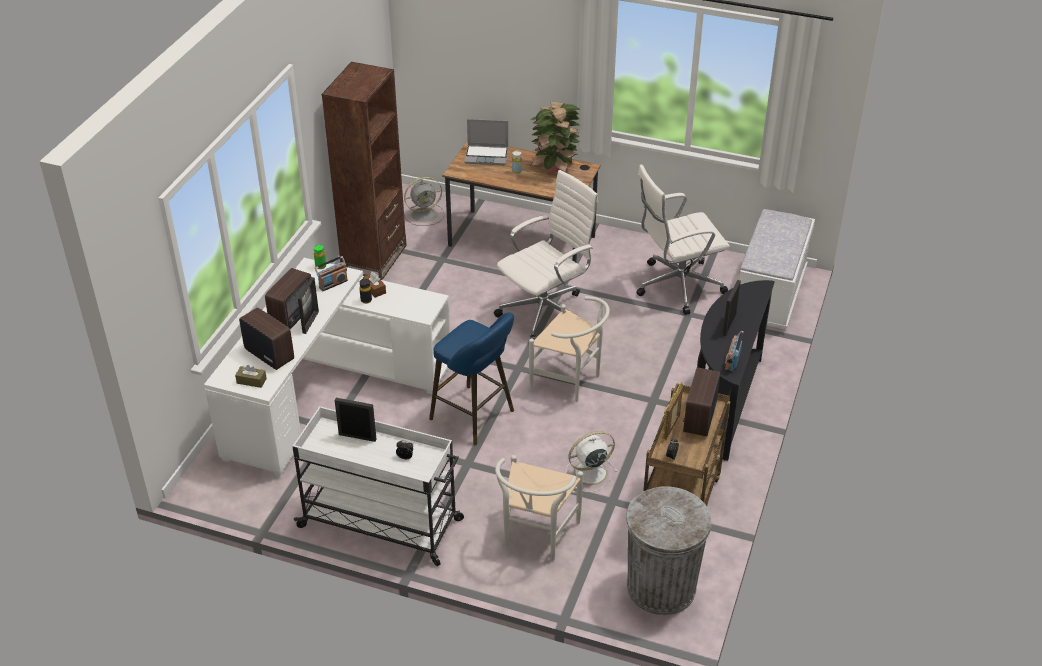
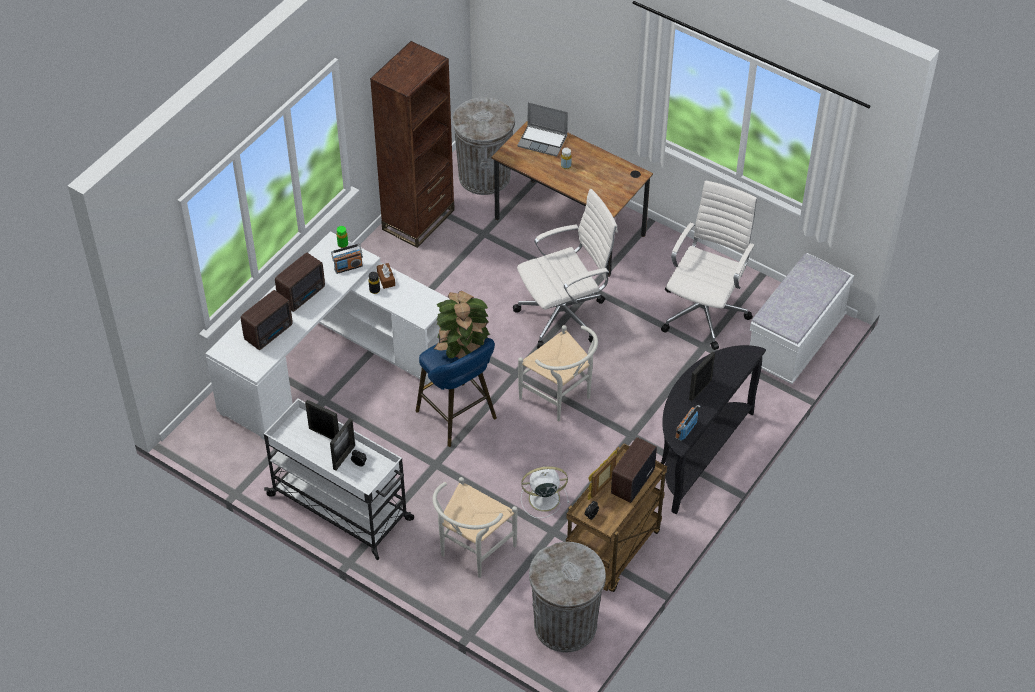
camera: 15 degrees right, 10 degrees up
(251, 381) = (247, 358): brown tissue box -> none
(269, 353) = (270, 332): radio -> radio turned 75 degrees clockwise
(310, 322) = (316, 306): picture frame -> picture frame (344, 457)
(425, 214) = (484, 176): grey fan -> grey trash can
(554, 169) = (604, 170): potted plant -> potted plant (462, 353)
(676, 286) = (705, 311): white office chair -> white office chair turned 120 degrees clockwise

